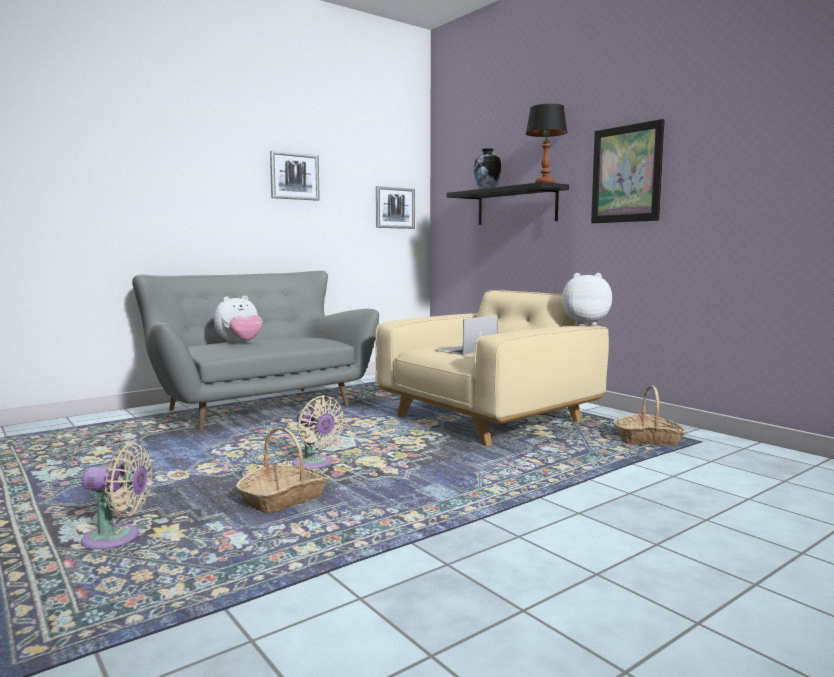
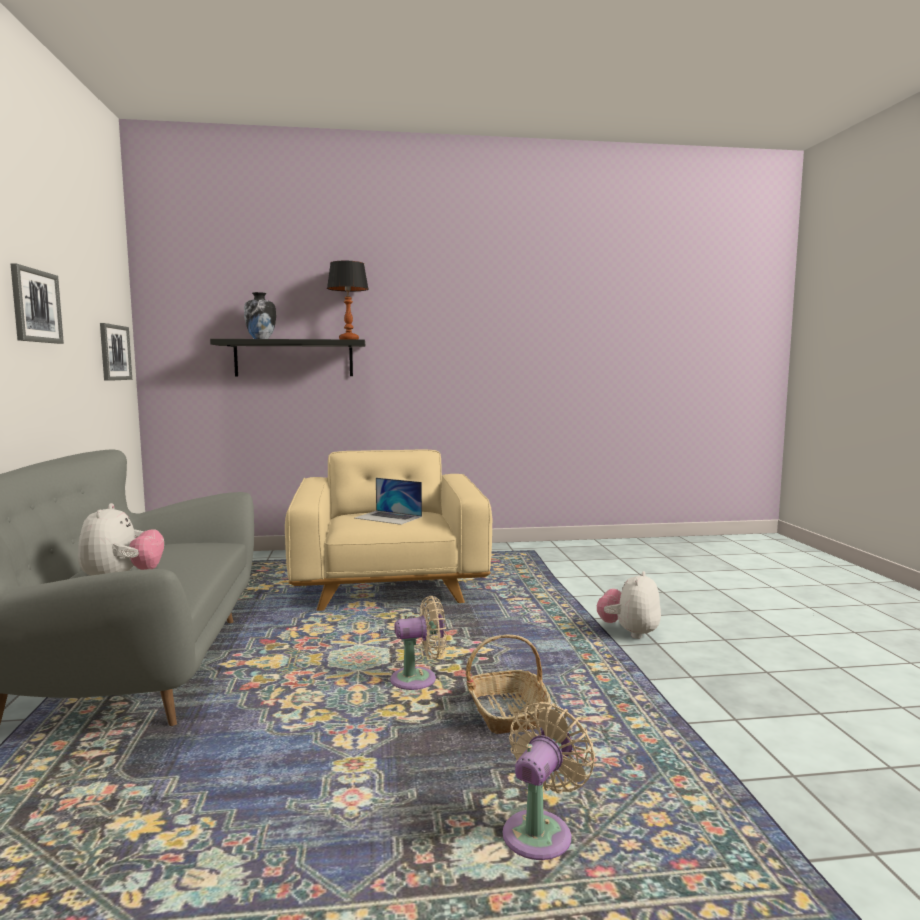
camera: 60 degrees left, 0 degrees up
(466, 349) = (388, 517): laptop -> laptop turned 45 degrees counterclockwise
(583, 324) = (451, 474): plush toy -> plush toy (629, 632)
(626, 174) = (429, 337): picture -> none
(648, 440) = (513, 559): basket -> none

